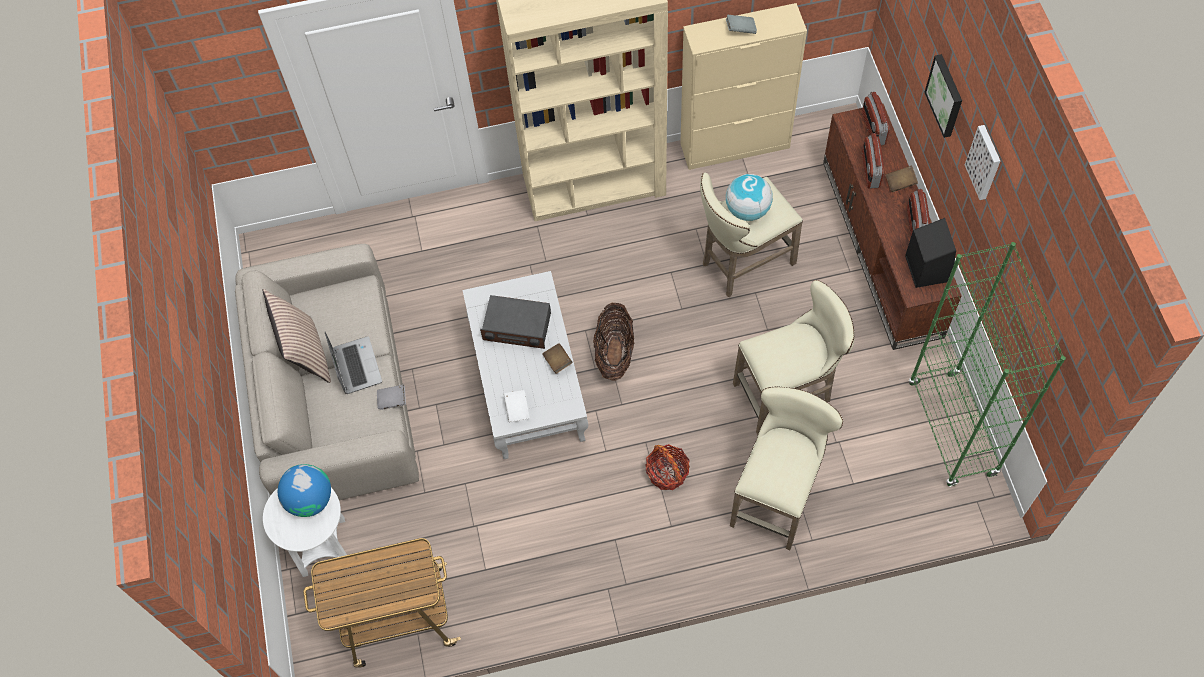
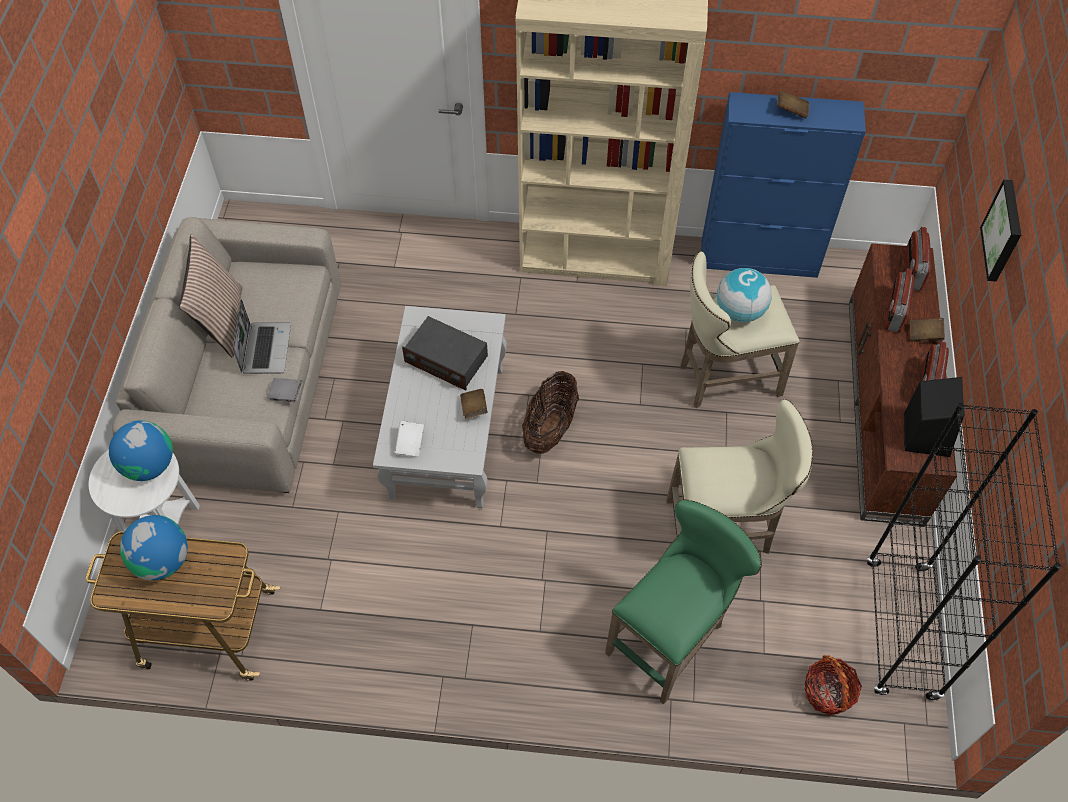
camera: 15 degrees right, 5 degrees down
(363, 574) = (162, 560): none -> globe
(667, 473) = (558, 571): basket -> basket (828, 692)
(735, 146) = (759, 259): beige cabinet -> blue cabinet
(740, 29) = (791, 111): grey book -> brown book
(777, 495) = (671, 637): beige stool -> green stool
(952, 429) = (901, 630): green bookcase -> black bookcase
(985, 162) = (1028, 311): picture -> none

